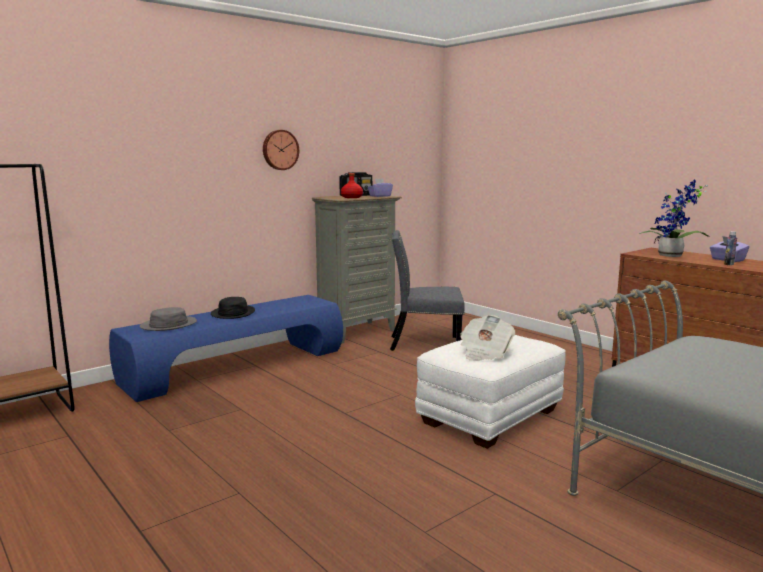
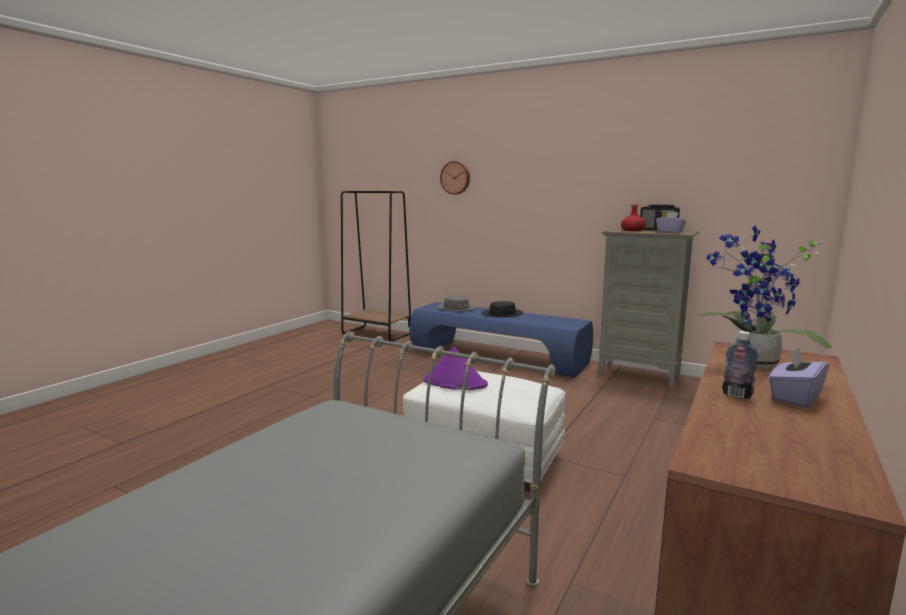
camera: 70 degrees right, 0 degrees up
(280, 150) = (584, 181): wall clock -> wall clock (455, 178)
(426, 344) = (654, 407): grey chair -> none
(485, 353) = (454, 382): newspaper -> purple hat

